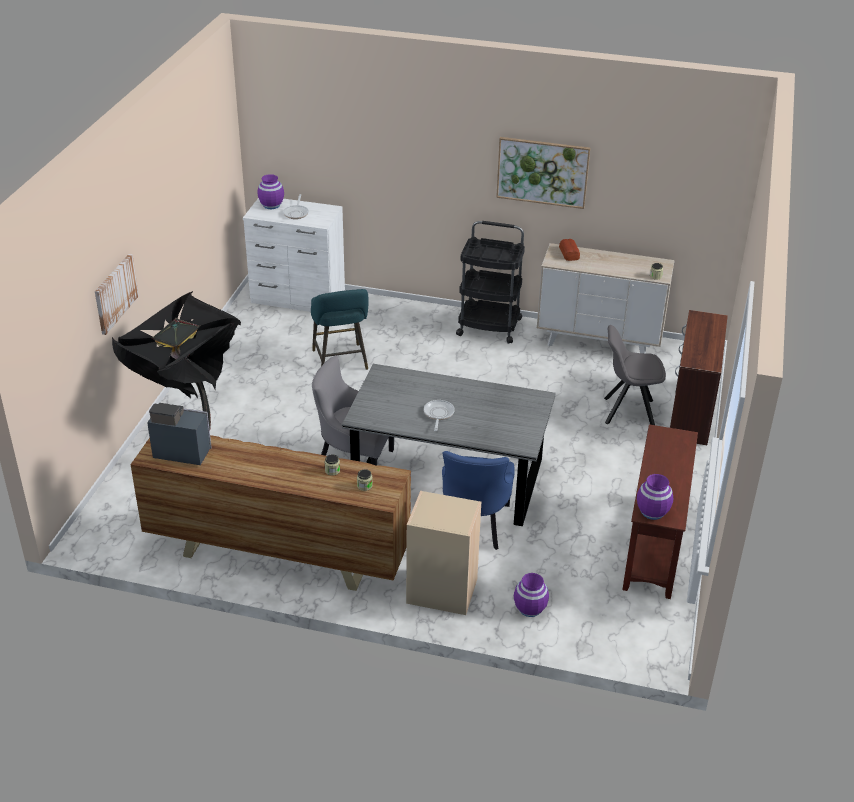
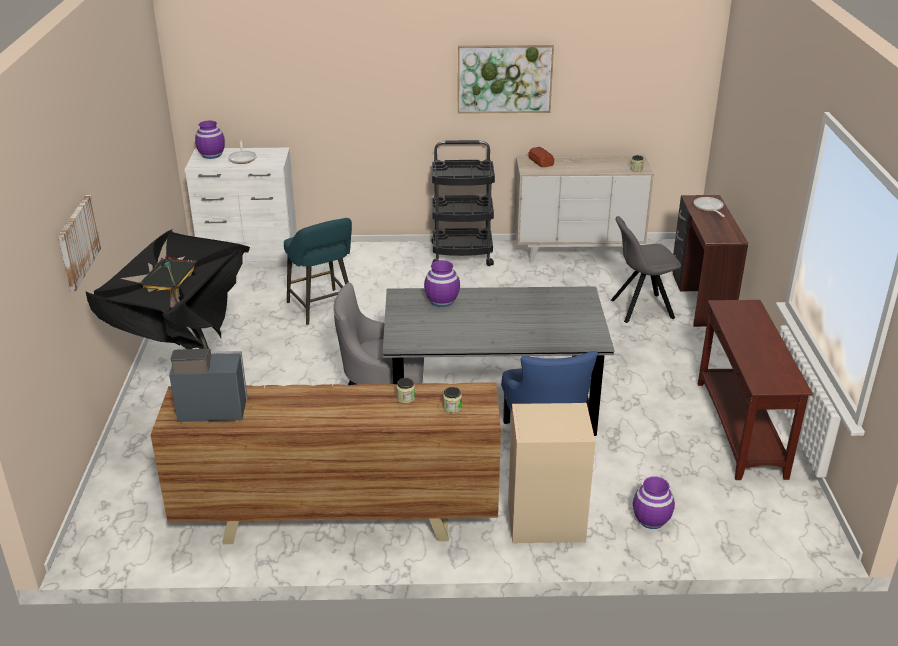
camera: 15 degrees left, 5 degrees down
(438, 414) = (485, 326): frying pan -> frying pan (709, 208)
(652, 512) = (768, 381): purple vase -> purple vase (442, 301)

